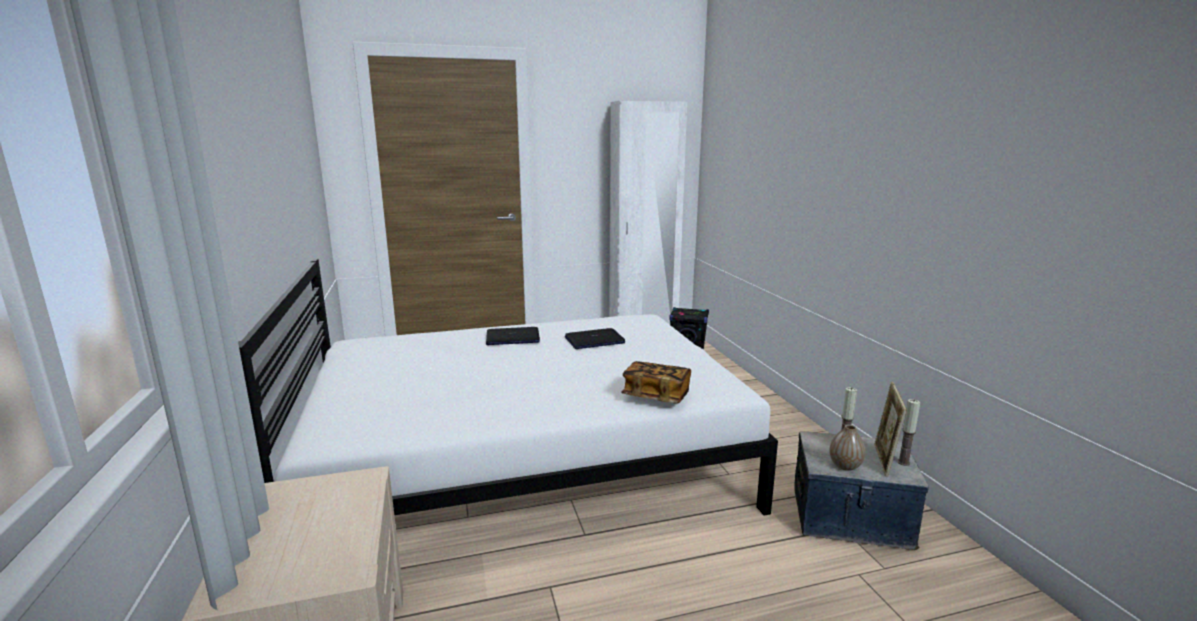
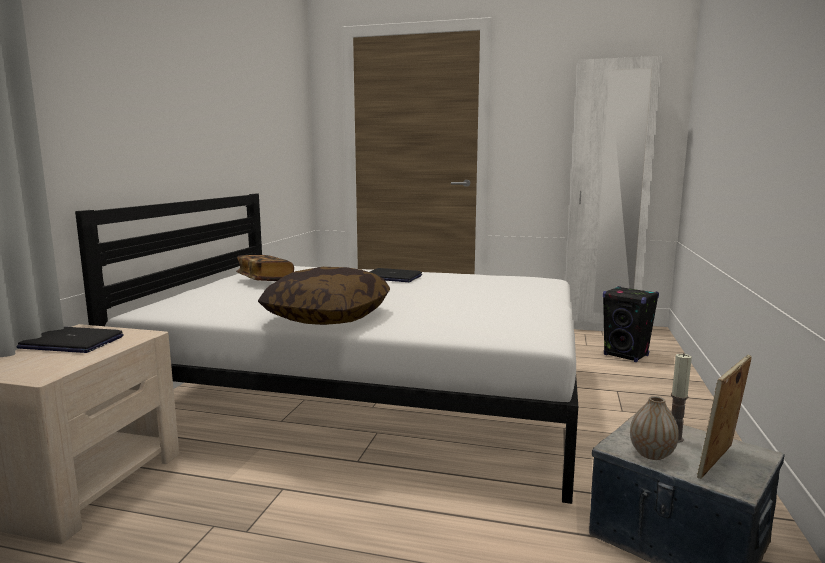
camera: 30 degrees right, 5 degrees down
(533, 405) = (328, 316): none -> pillow
(594, 340) = (463, 287): laptop -> laptop (71, 342)
(656, 396) = (447, 328): book -> book (265, 280)
(903, 462) = (748, 472): candle -> none

